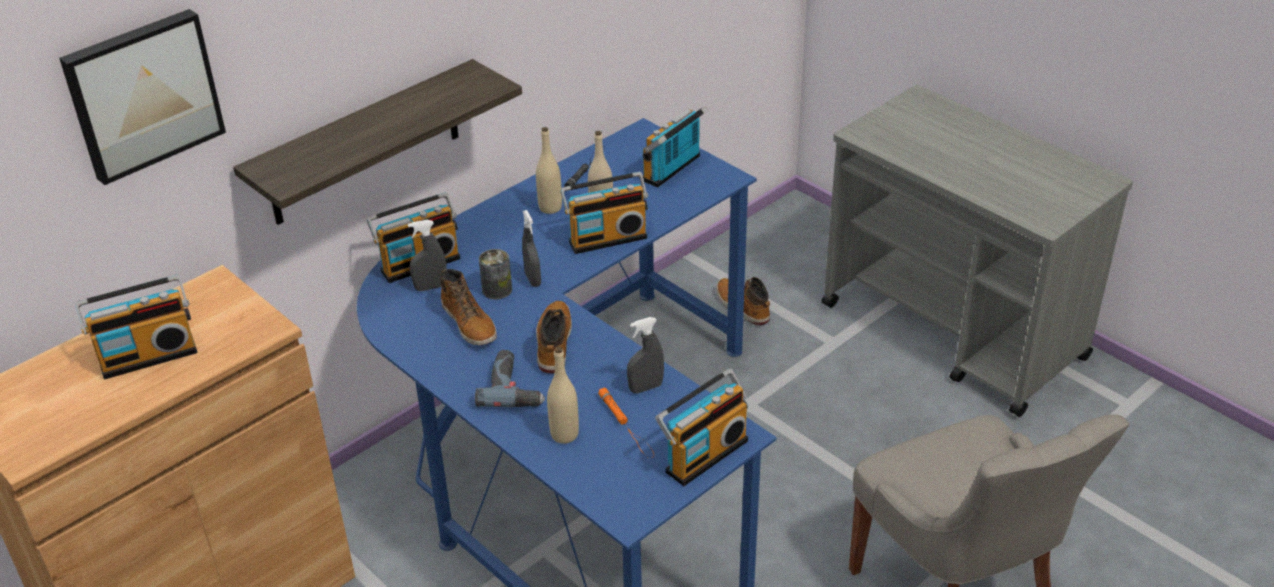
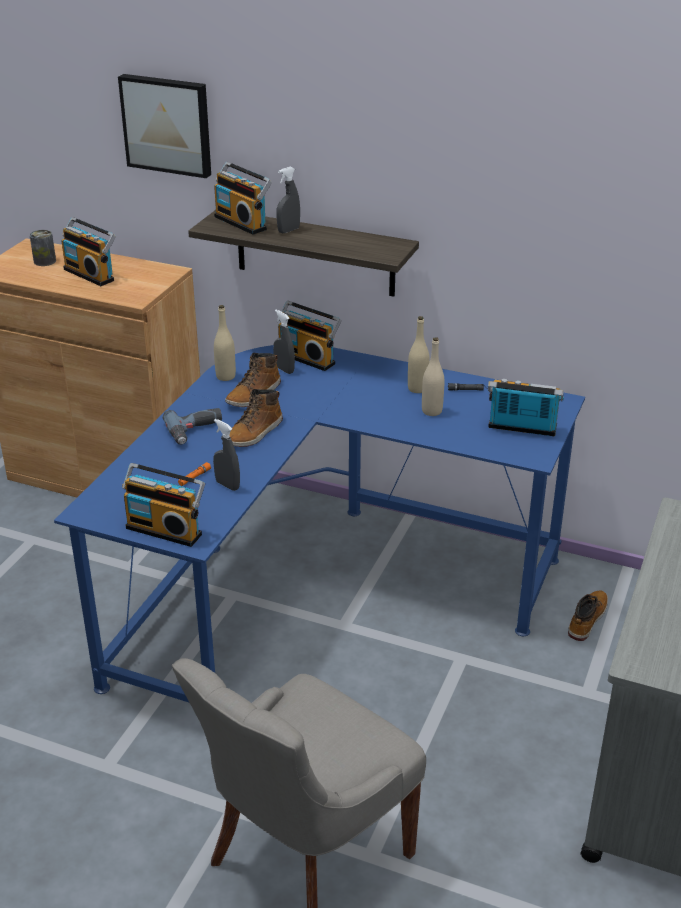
camera: 65 degrees right, 5 degrees down
(497, 290) = (300, 395): can -> can (45, 261)
(533, 279) = (323, 405): grey spray bottle -> grey spray bottle (288, 230)
(553, 343) = (254, 433): boot -> boot turned 150 degrees clockwise
(564, 434) = (156, 464): beige bottle -> beige bottle (225, 376)
(607, 238) = (399, 422): radio -> radio (243, 222)

